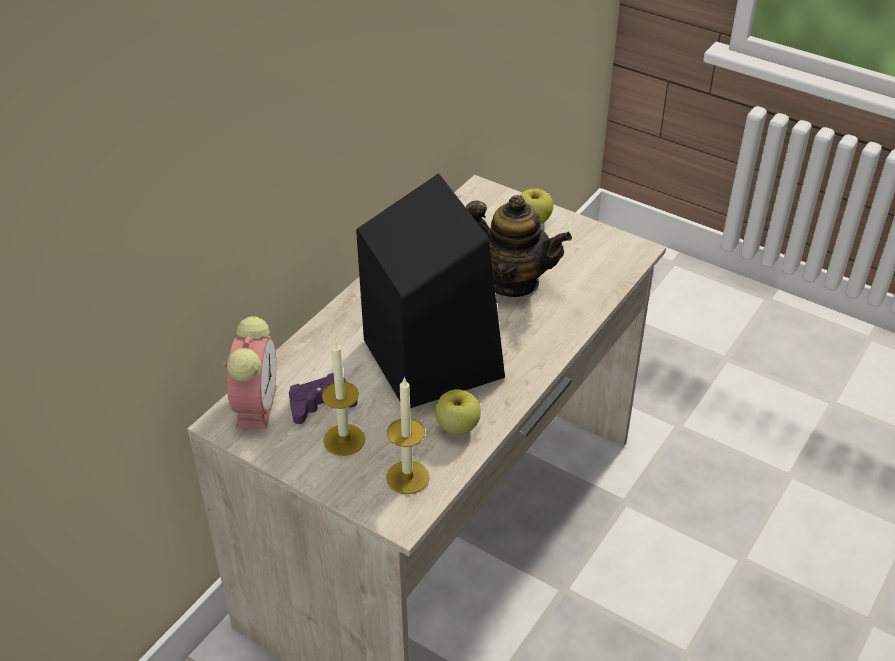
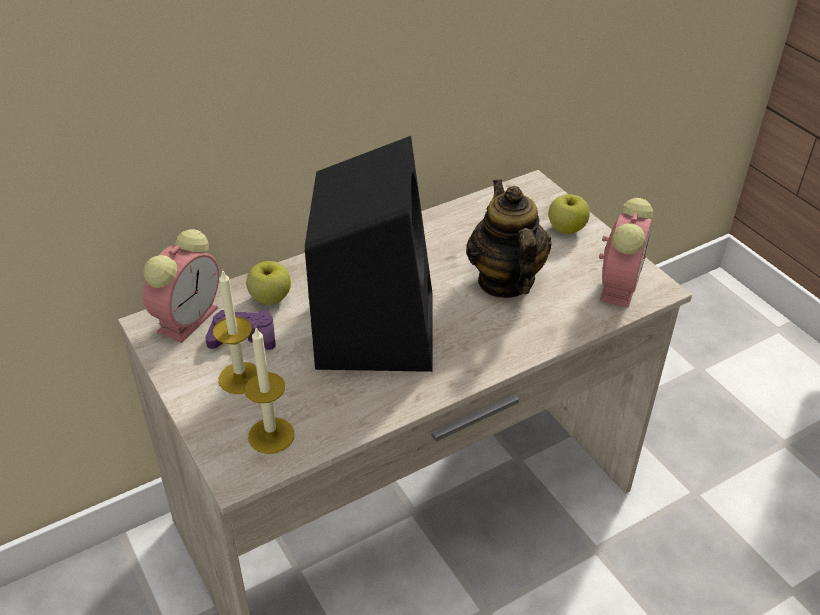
camera: 25 degrees right, 0 degrees up
(457, 427) = (352, 403): apple -> apple (270, 298)
(512, 281) = (505, 280): teapot -> teapot turned 150 degrees counterclockwise
(605, 256) = (619, 285): none -> alarm clock

